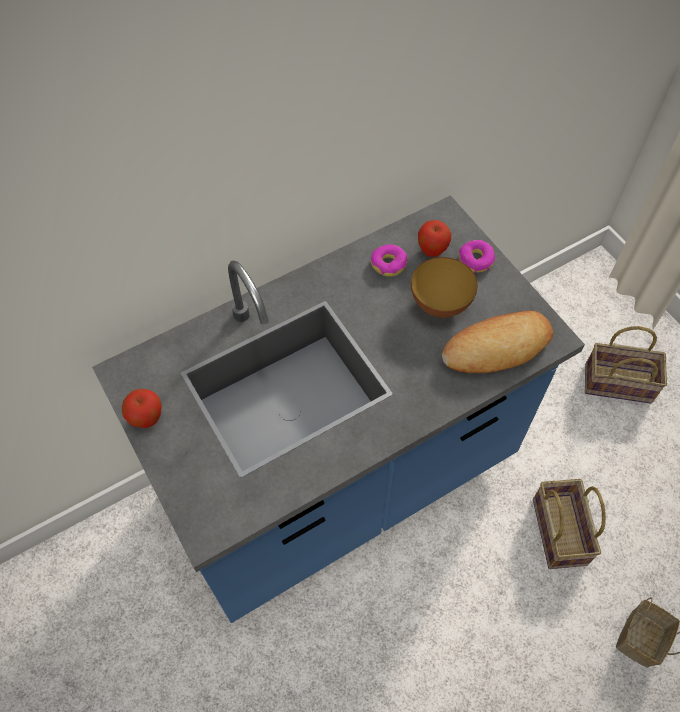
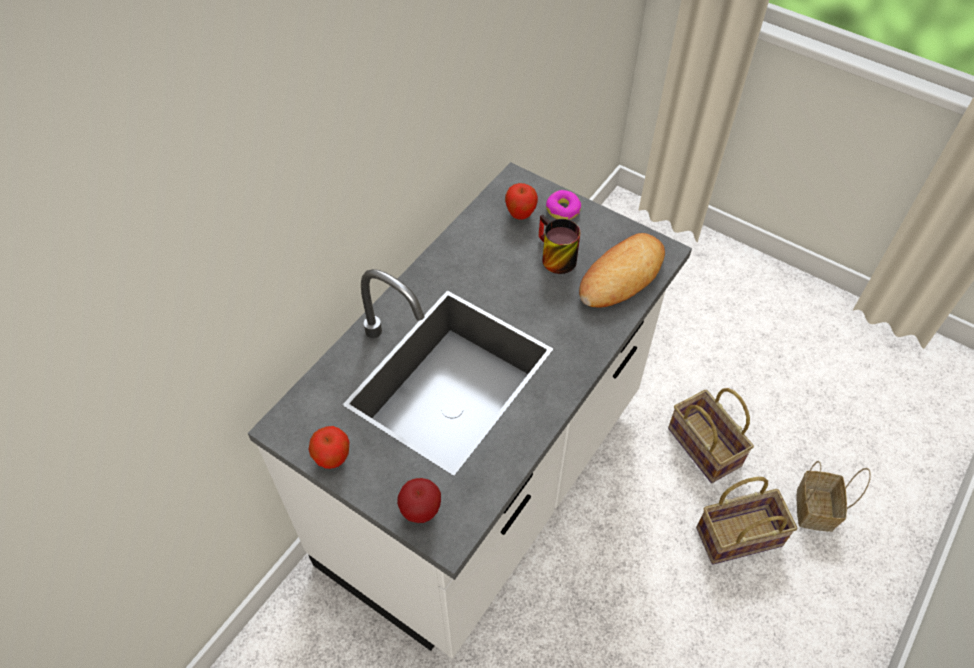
camera: 25 degrees left, 5 degrees down
(195, 498) = (421, 512): none -> apple
(341, 480) = (487, 482): blue counter -> white counter
(389, 264) = (488, 238): donut -> none
(440, 304) = (553, 257): bowl -> mug
(619, 382) = (691, 298): basket -> basket (740, 534)

